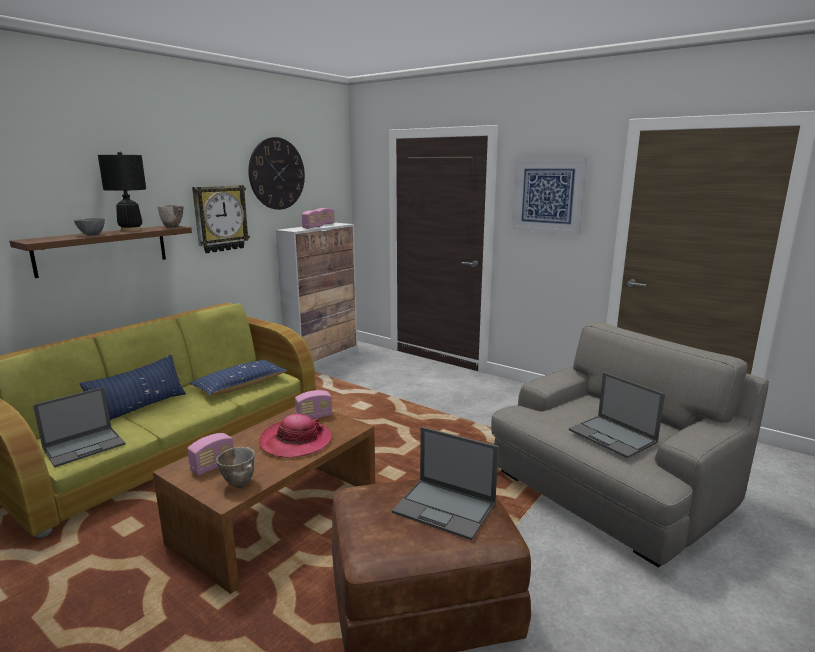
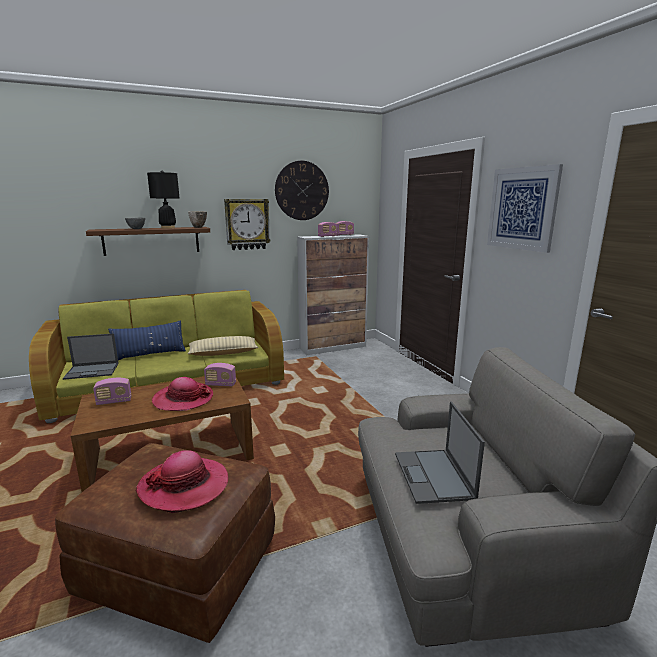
camera: 30 degrees right, 0 degrees up
(238, 483) = (109, 418): bowl -> none
(240, 386) = (223, 353): blue pillow -> beige pillow
(445, 508) = (184, 486): laptop -> hat

